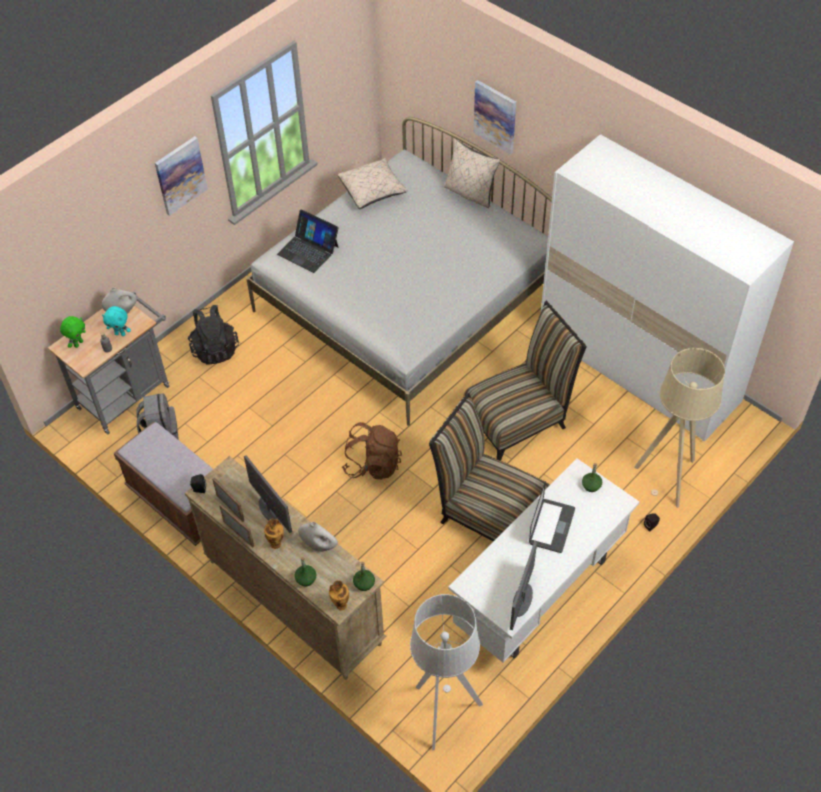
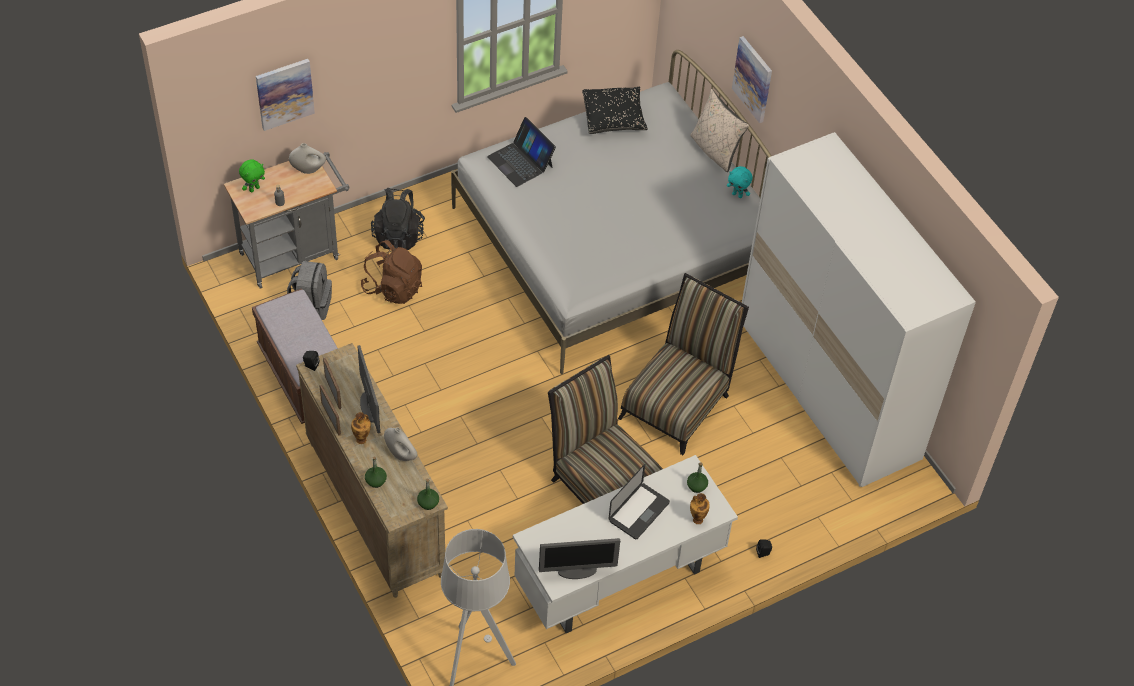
camera: 15 degrees right, 0 degrees up
(120, 334) = (298, 191): turquoise plush toy -> turquoise plush toy (737, 195)
(180, 175) = (405, 49): picture -> picture (284, 93)
(340, 605) = (398, 515): vase -> vase (697, 519)
(372, 191) = (613, 118): beige pillow -> black pillow
(373, 464) = (508, 401): brown backpack -> brown backpack (393, 288)
(519, 417) = (678, 402): chair -> chair turned 45 degrees counterclockwise
(522, 600) = (577, 571): monitor -> monitor turned 135 degrees counterclockwise
(668, 478) = (804, 512): beige floor lamp -> none

